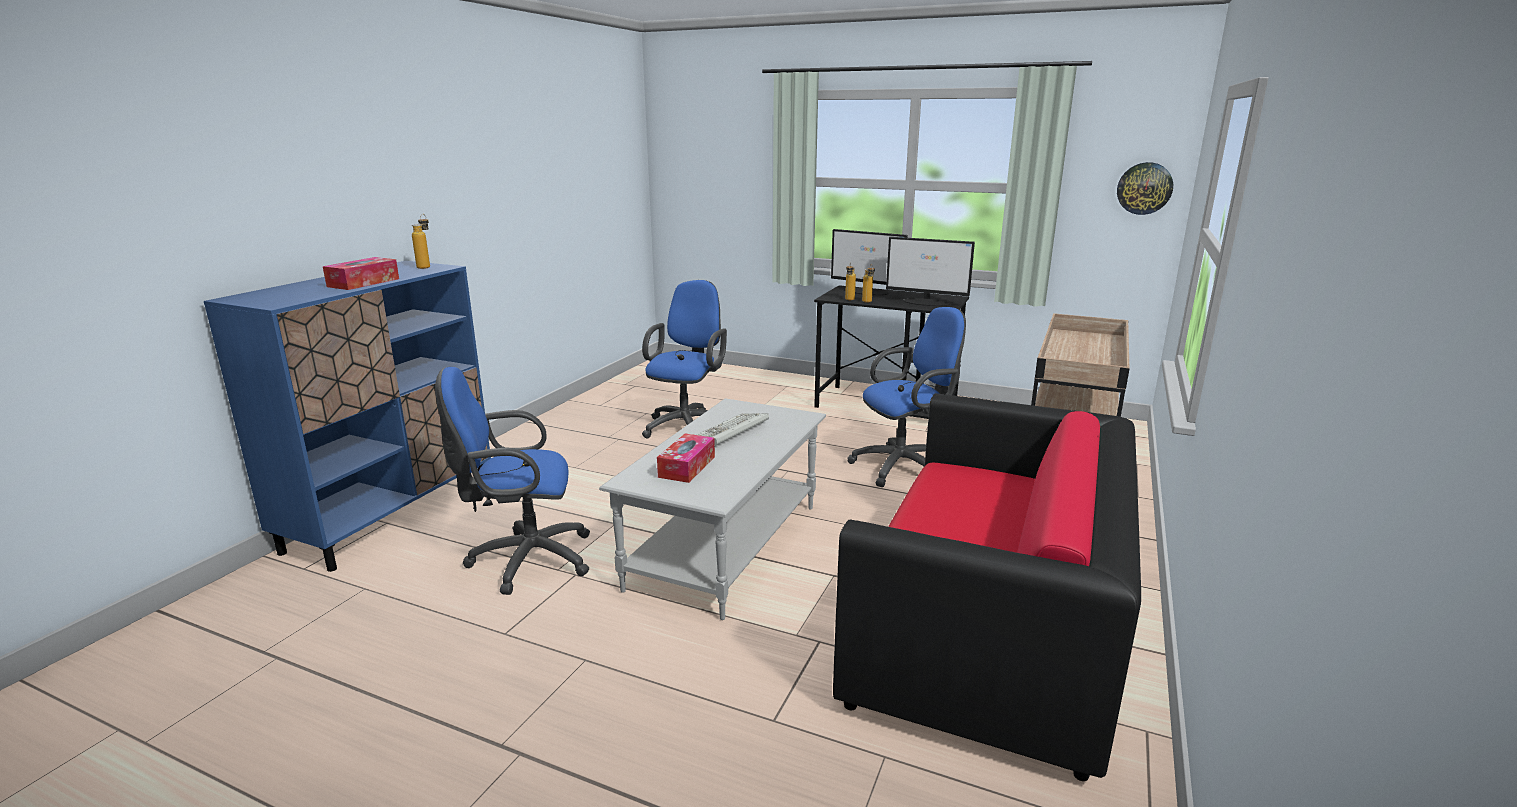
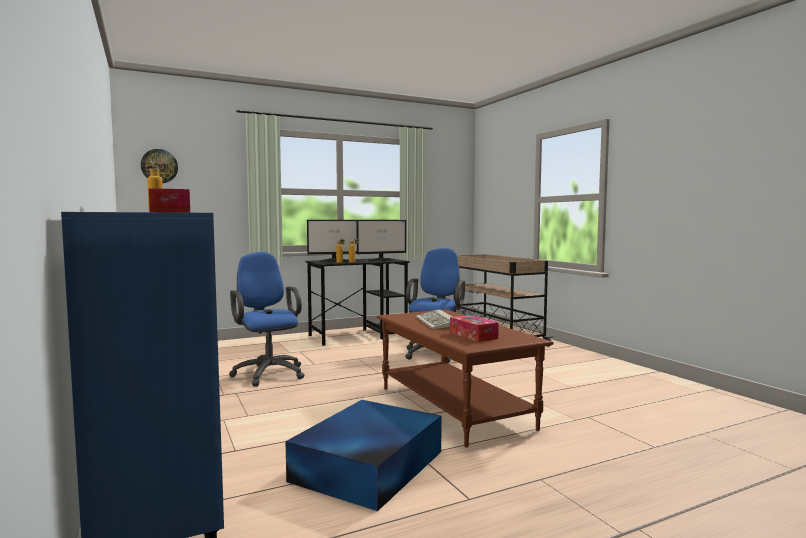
camera: 50 degrees left, 15 degrees down
(524, 560) = (366, 466): blue office chair -> blue storage box
(727, 546) = (454, 407): grey coffee table -> brown coffee table
(991, 626) = (611, 385): sofa -> none
(1144, 188) = (456, 193): wall clock -> wall clock (159, 166)

